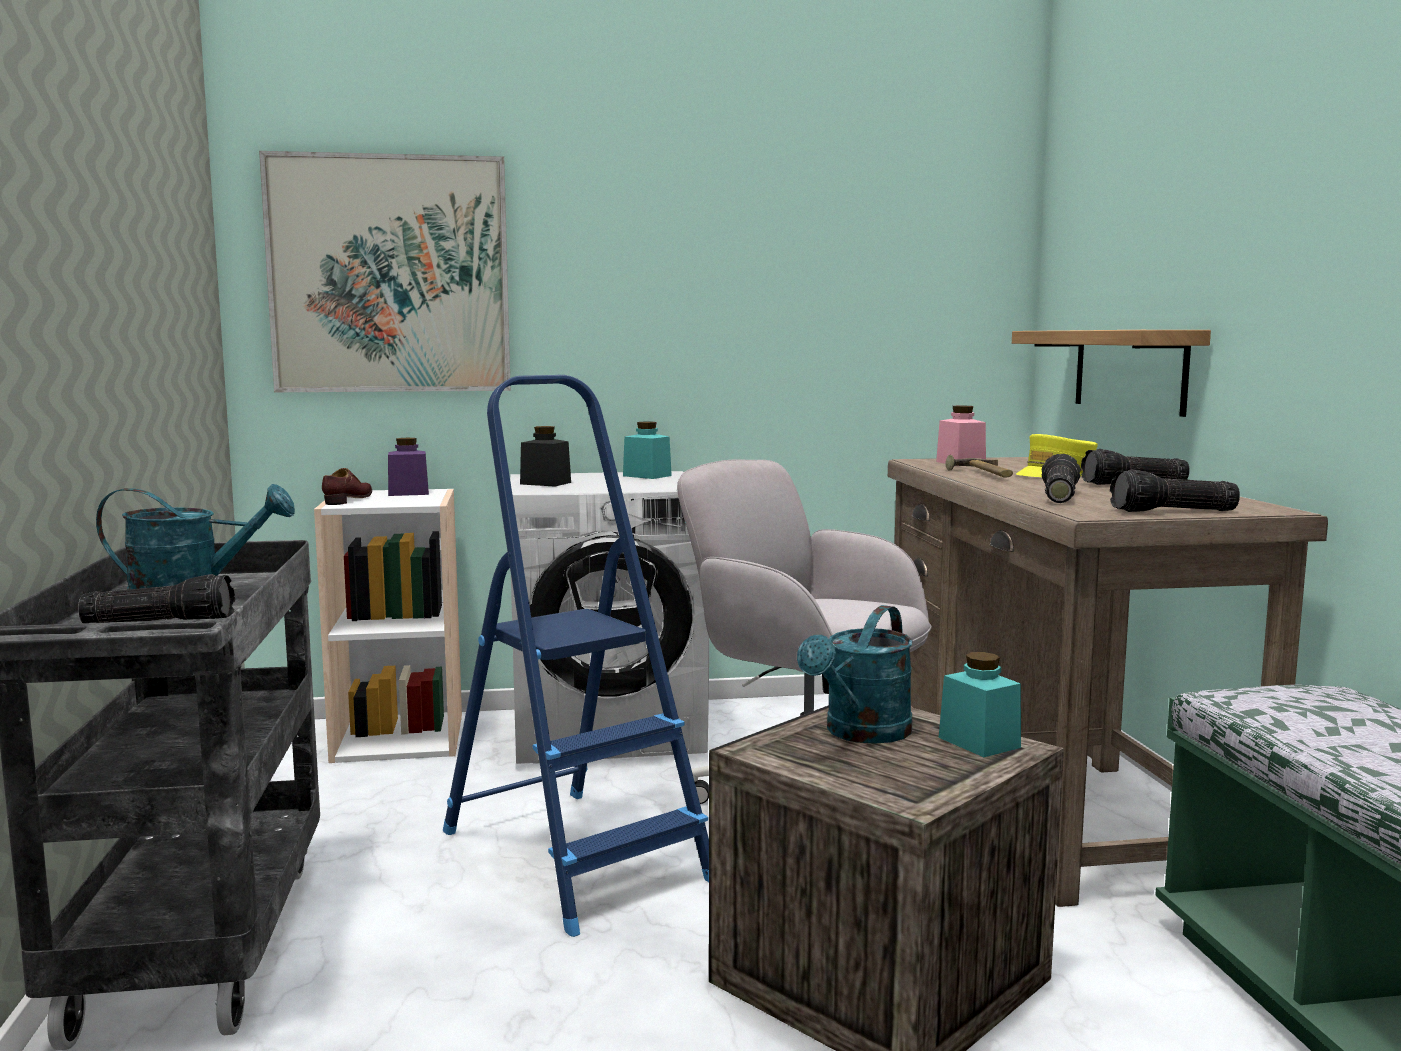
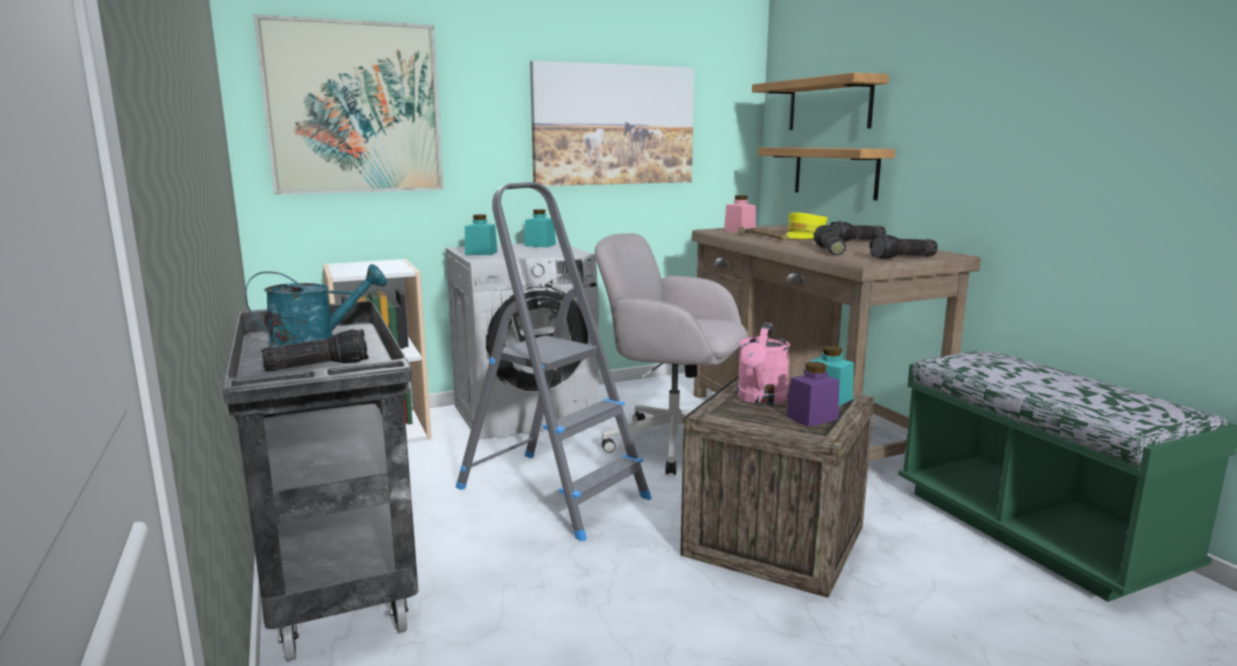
camera: 15 degrees left, 5 degrees up
(349, 500) = (344, 270): brown shoe -> none
(408, 493) = (379, 263): purple jar -> purple jar (812, 418)
(545, 483) = (481, 253): black jar -> turquoise jar
(576, 856) = (553, 493): blue step ladder -> grey step ladder
(779, 297) = (613, 125): none -> picture
(861, 734) = (761, 399): turquoise watering can -> pink watering can
(1122, 260) = (829, 104): none -> shelf

